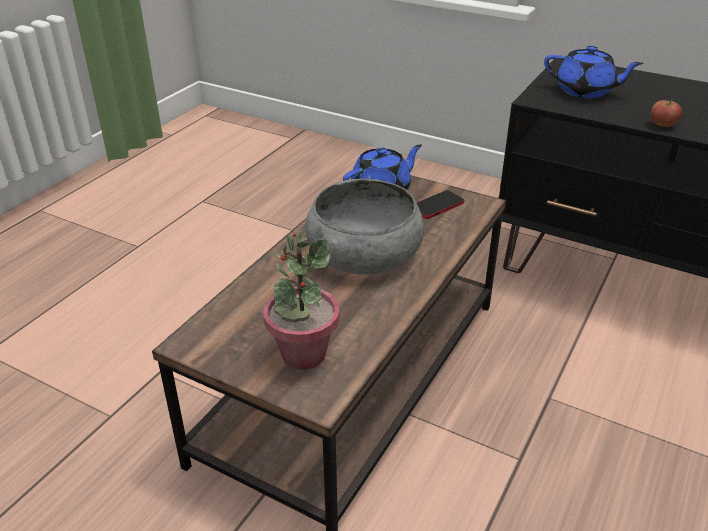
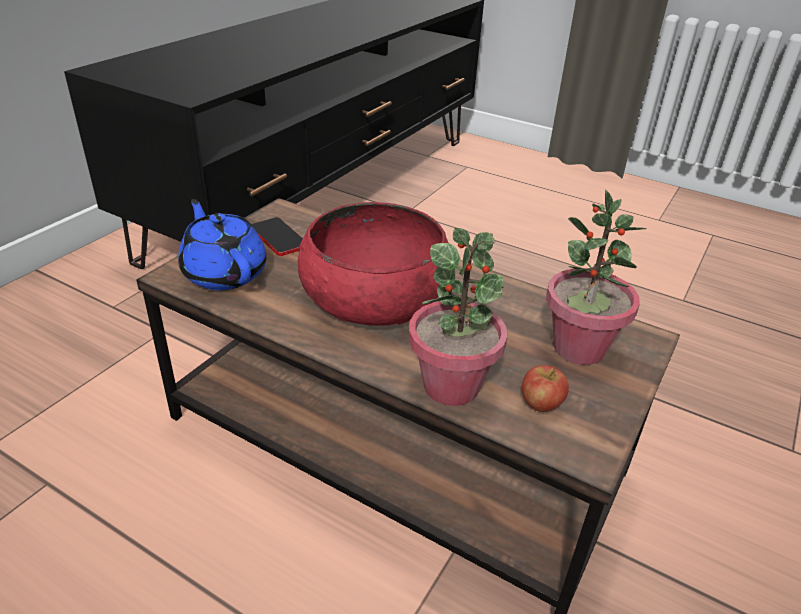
camera: 90 degrees left, 0 degrees up
(259, 286) = (451, 386): none -> potted plant
(364, 252) = (375, 296): grey bowl -> red bowl
(585, 91) = (184, 74): blue teapot -> none
(662, 125) = (284, 62): apple -> apple (540, 404)

